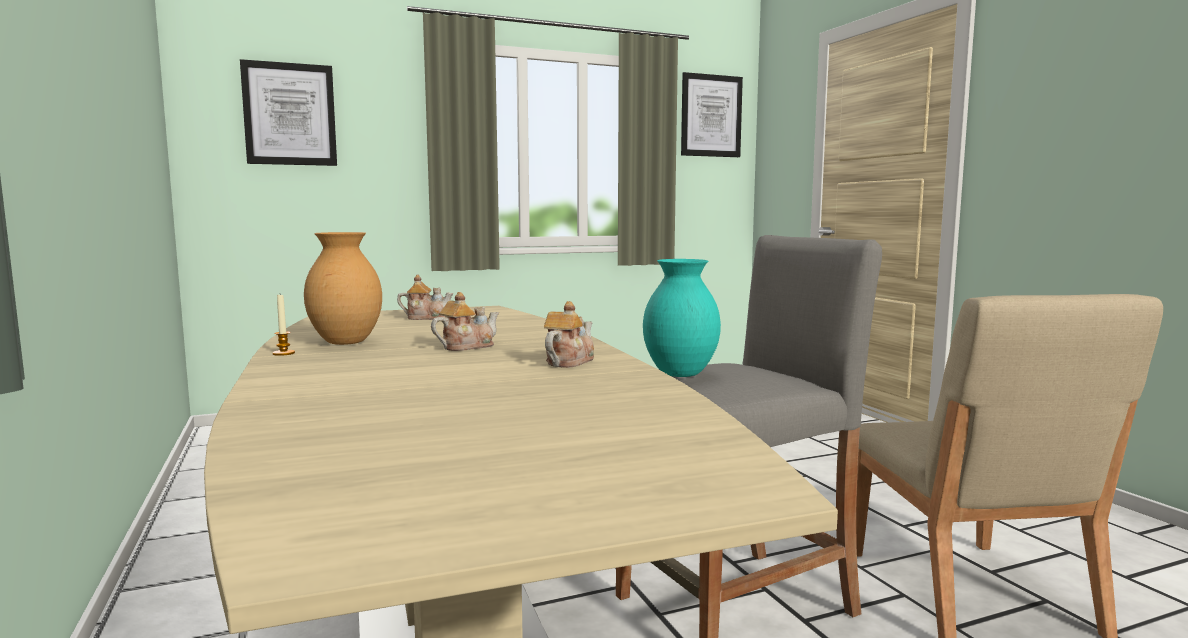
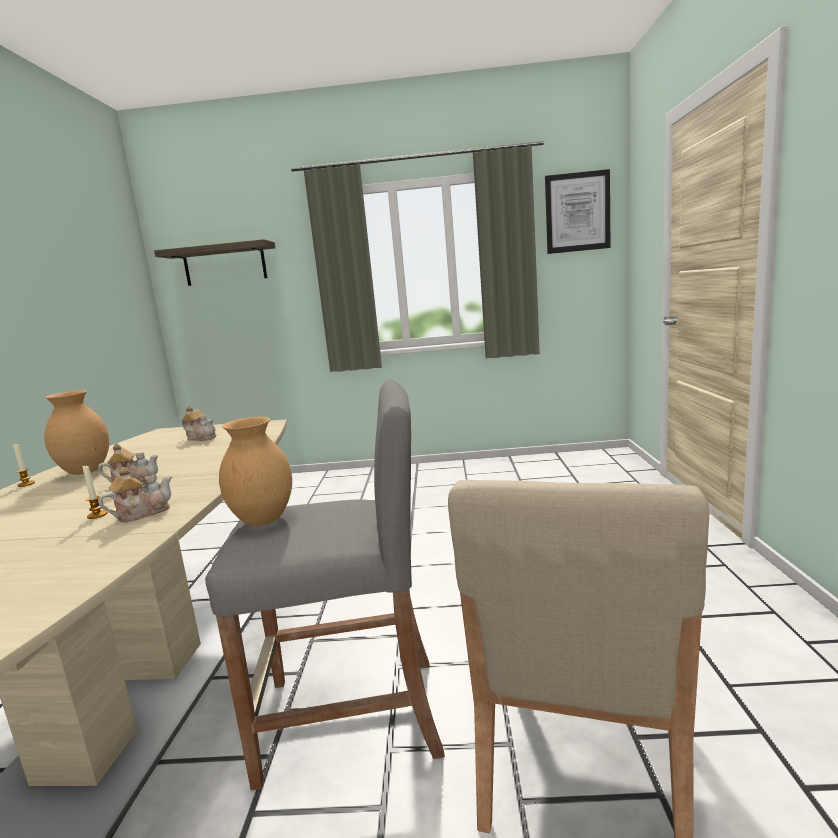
camera: 25 degrees right, 5 degrees up
(290, 114) = (225, 264): picture -> shelf
(510, 365) = (97, 515): none -> candle
(680, 374) = (263, 520): turquoise vase -> brown vase

